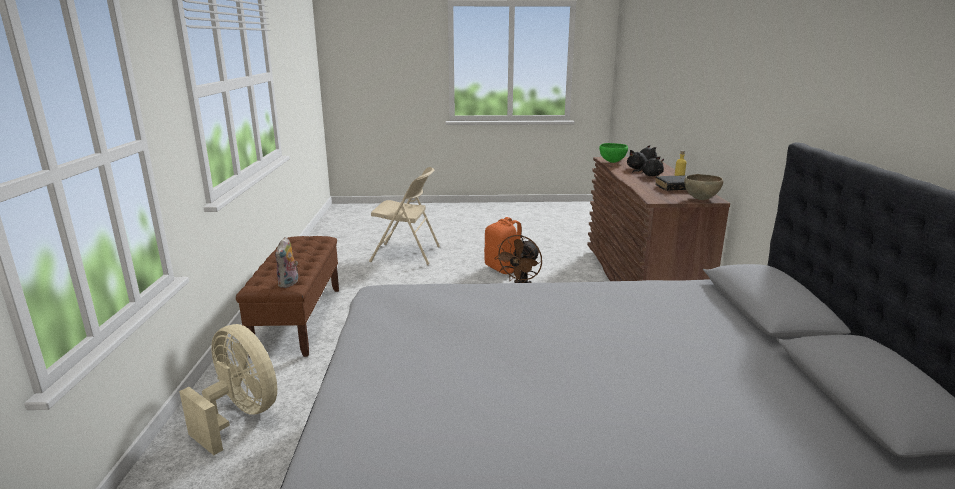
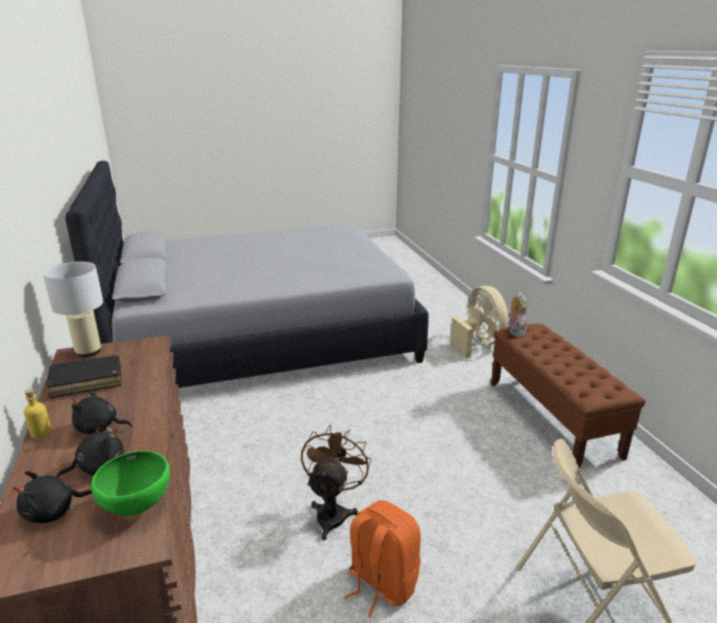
camera: 165 degrees right, 5 degrees up
(240, 416) = (478, 343): beige fan -> beige fan turned 135 degrees counterclockwise
(701, 199) = (87, 352): brown bowl -> white table lamp

